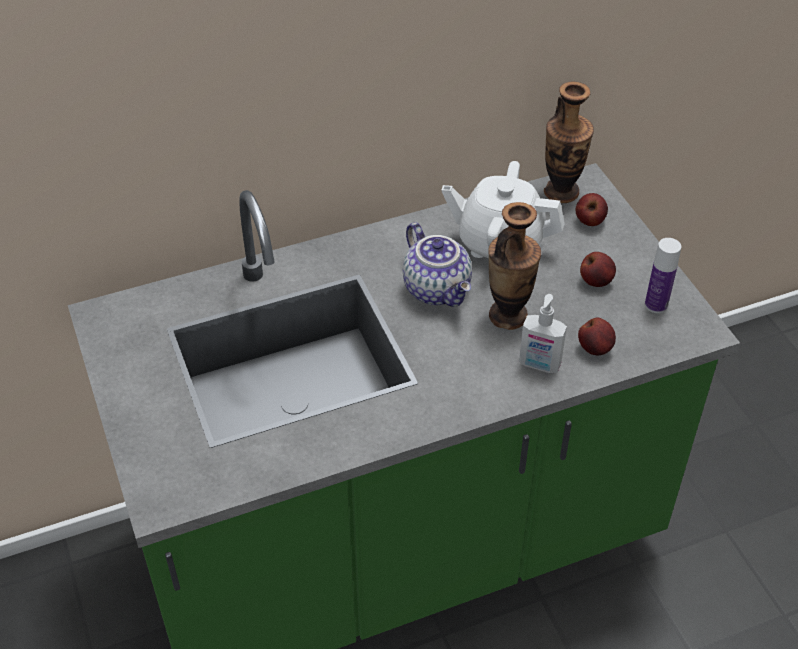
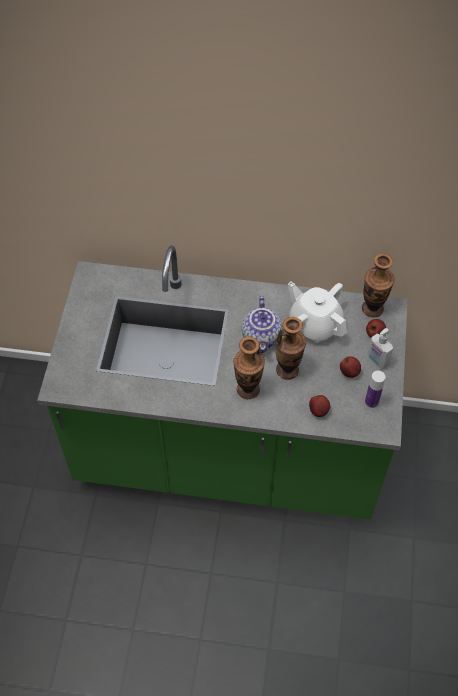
camera: 30 degrees right, 10 degrees up
(471, 366) = (248, 389): none -> vase
(539, 365) = (283, 405): soap dispenser -> soap dispenser (377, 360)

